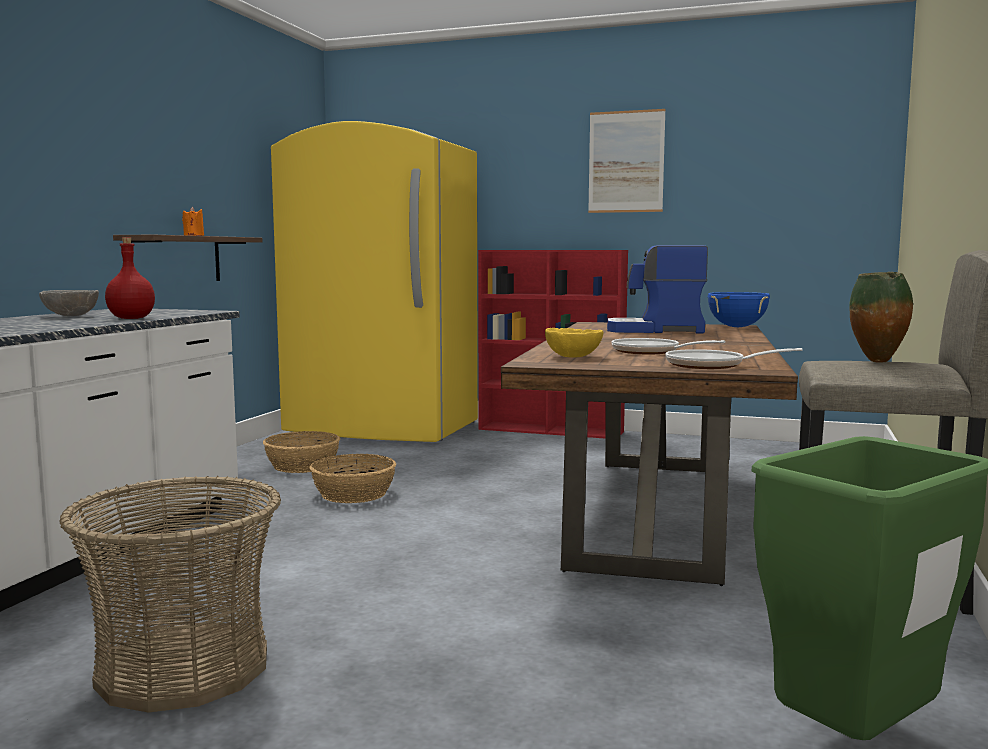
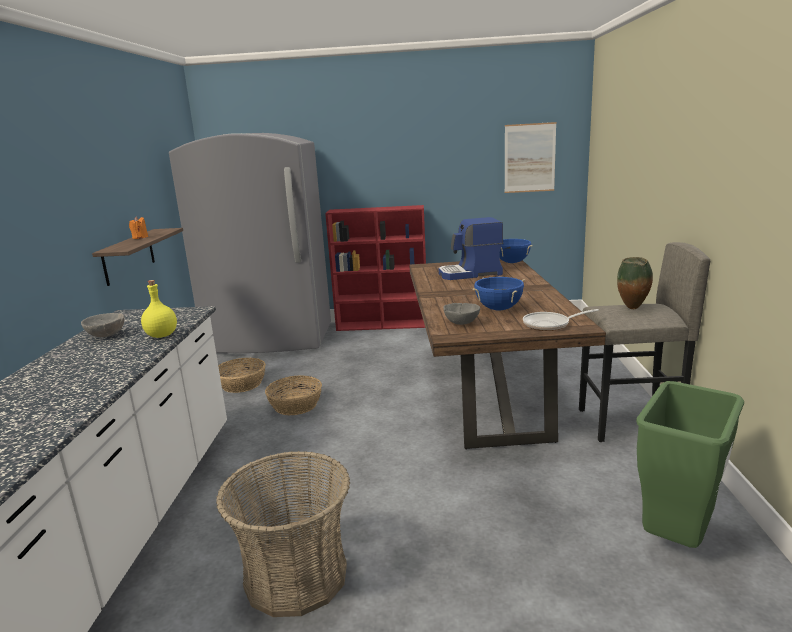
camera: 15 degrees left, 10 degrees up
(131, 318) = (161, 335): red bottle -> yellow bottle
(381, 428) = (270, 339): yellow fridge -> grey fridge
(572, 357) = (461, 323): yellow bowl -> grey bowl
(626, 162) = (418, 146): picture -> picture (529, 158)
(651, 352) = (499, 309): frying pan -> blue cooking pot

